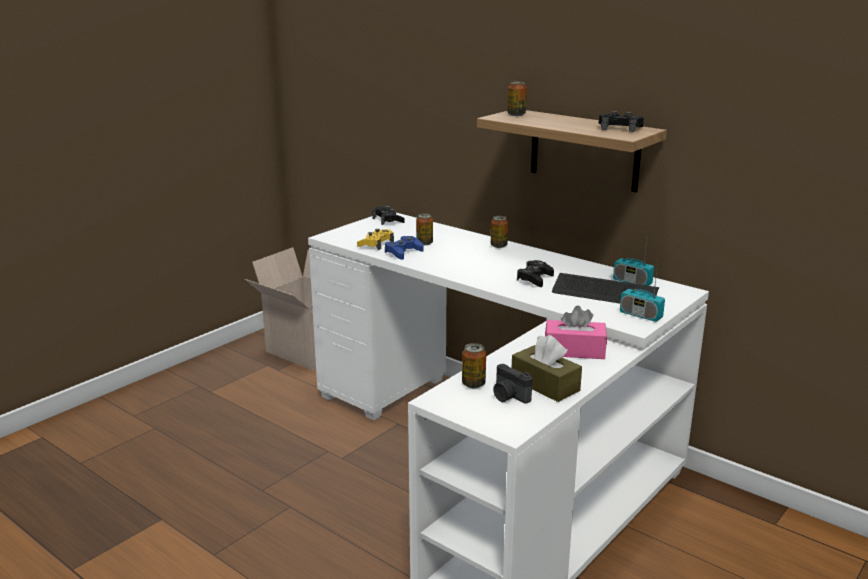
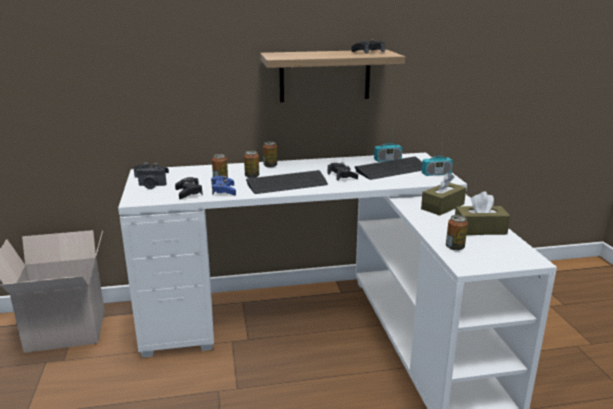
camera: 50 degrees left, 0 degrees up
(376, 244) = (189, 192): yellow game controller -> black game controller
(465, 267) = (287, 184): none -> keyboard
(509, 397) = (485, 244): camera -> camera (151, 186)
(516, 114) = (281, 54): can -> can (252, 176)
(574, 350) = (442, 206): pink tissue box -> brown tissue box

